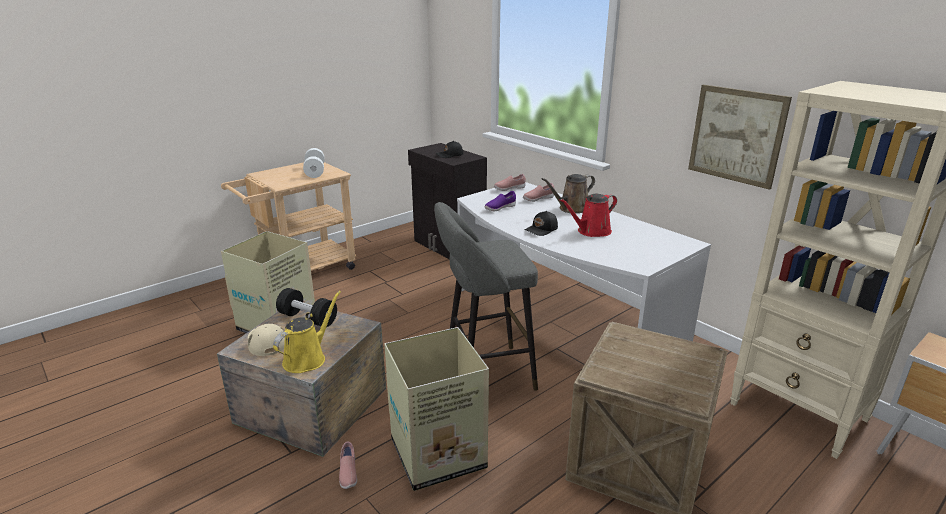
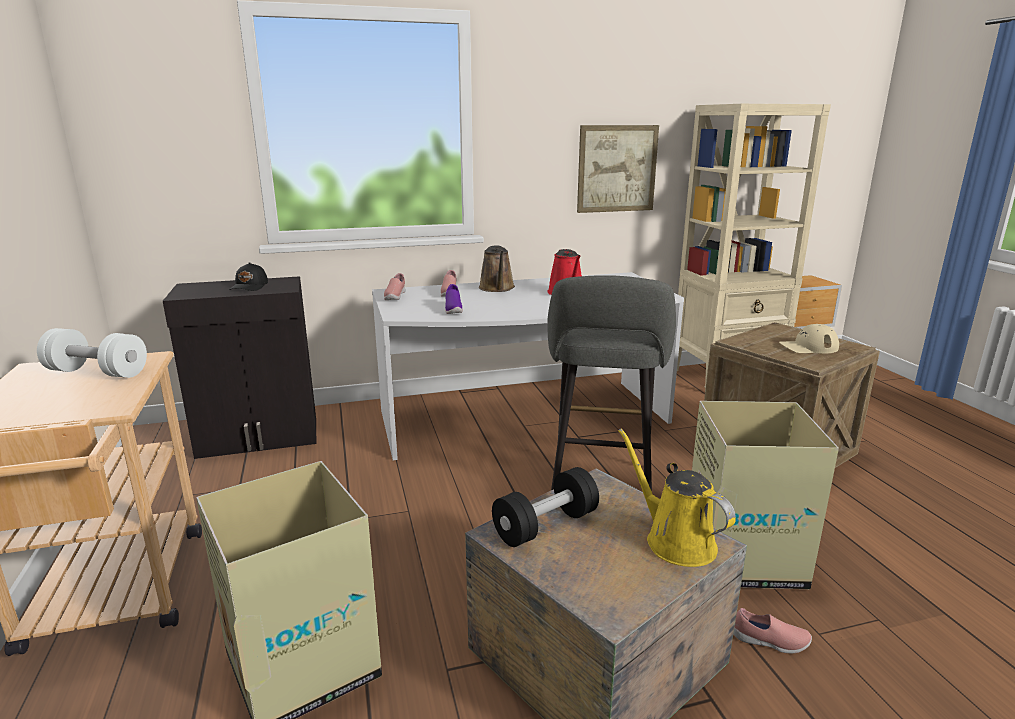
camera: 65 degrees left, 5 degrees down
(267, 341) = (601, 577): beige cap -> beige cap (808, 347)
(542, 230) = (541, 306): black cap -> none

